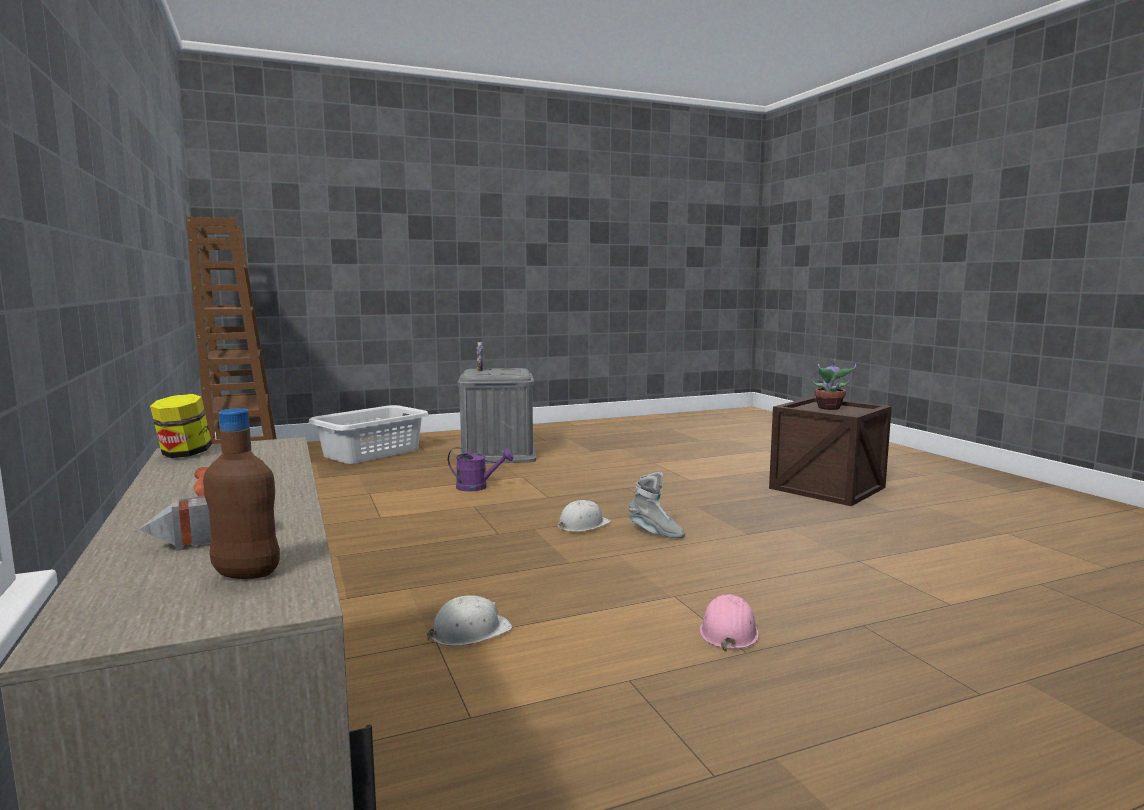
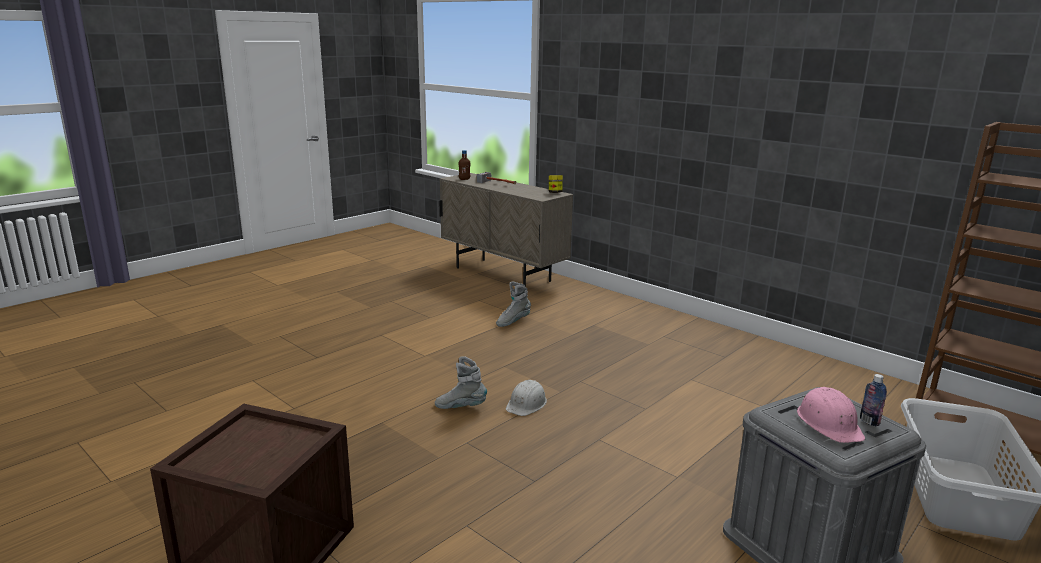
camera: 155 degrees right, 10 degrees up
(469, 632) = (513, 321): white hard hat -> grey boot
(477, 487) = (689, 440): purple watering can -> none
(728, 631) = (390, 342): pink hard hat -> pink hard hat (829, 423)
(829, 408) = (254, 457): potted plant -> none

